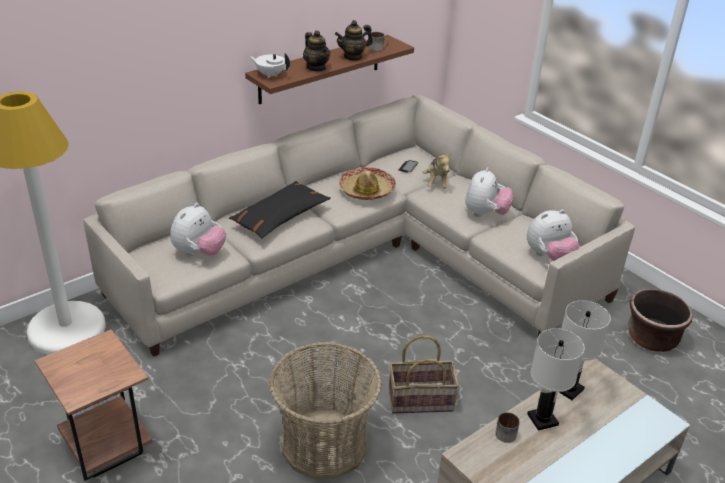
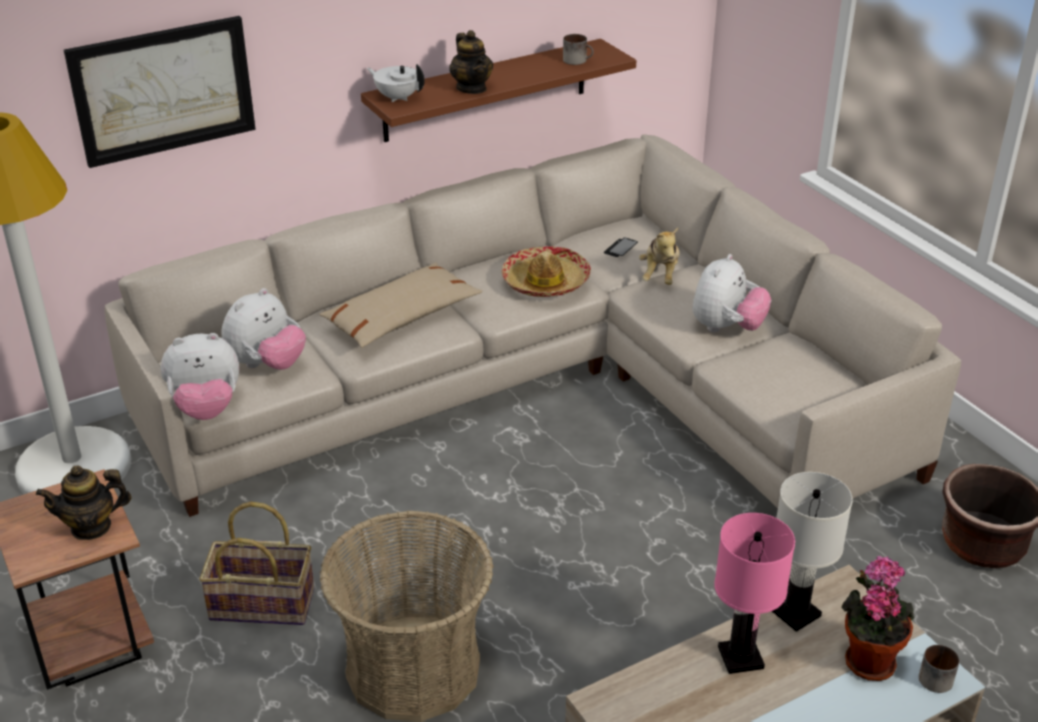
camera: 10 degrees right, 0 degrees up
(122, 73) = (163, 90): none -> picture
(280, 217) = (401, 317): black pillow -> beige pillow
(353, 57) = (534, 73): teapot -> teapot (91, 527)
(421, 399) = (578, 613): basket -> basket (263, 603)
(505, 432) = (674, 671): mug -> mug (934, 676)
(542, 420) = (740, 658): white table lamp -> pink table lamp
(549, 257) = (812, 402): plush toy -> plush toy (206, 408)
(618, 414) = (867, 659): none -> potted plant

